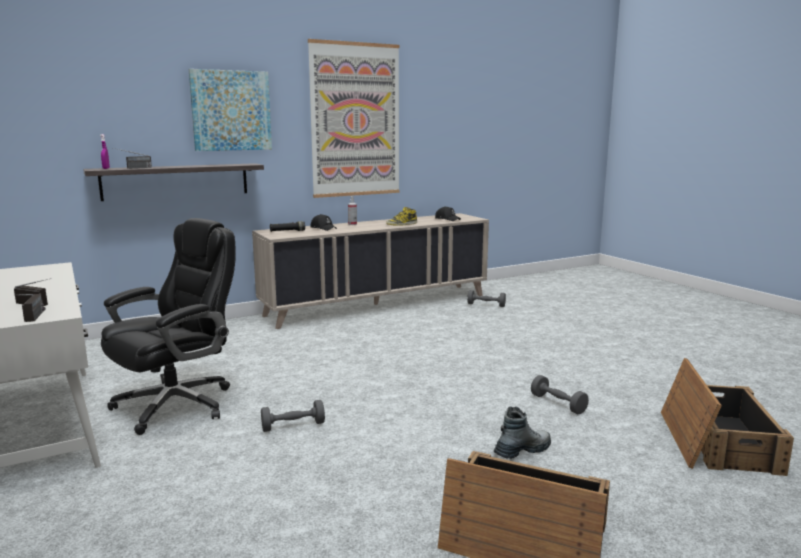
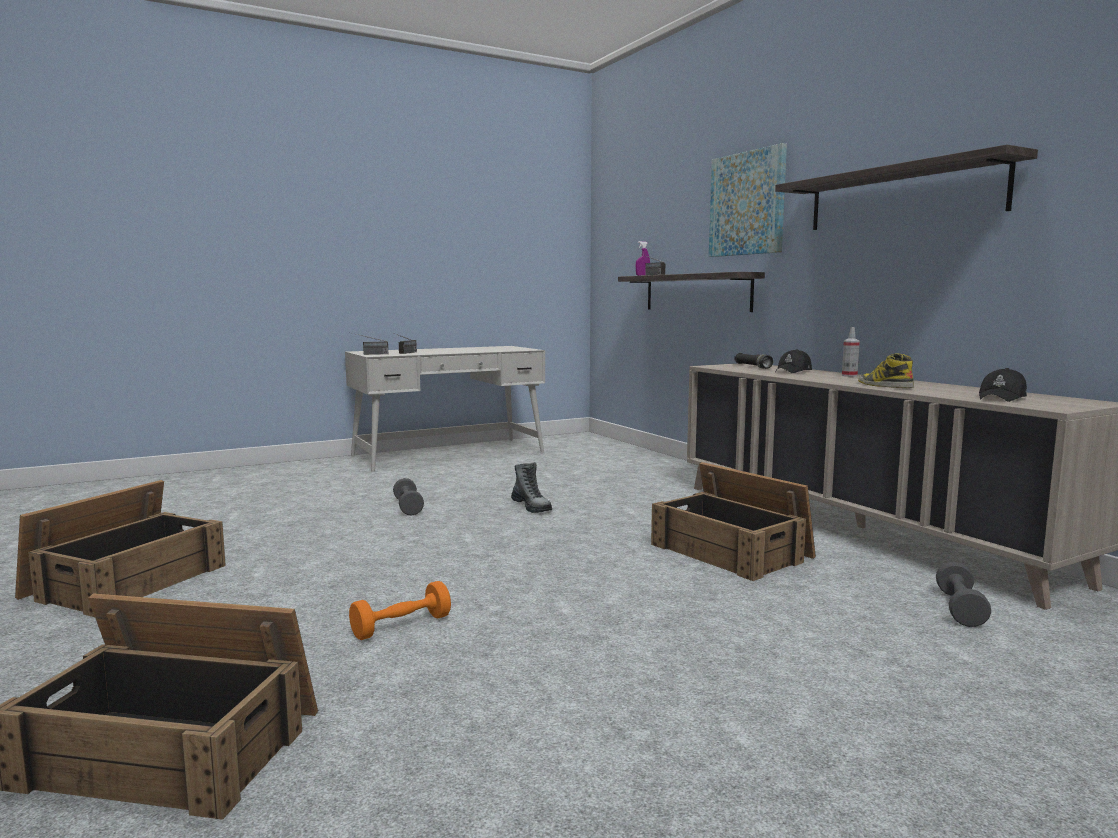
camera: 90 degrees right, 5 degrees down
(177, 404) = (472, 476): black office chair -> none
(355, 120) = (901, 196): picture -> shelf
(416, 330) = (732, 551): none -> crate
(522, 451) = (280, 592): boot -> boot (531, 507)
(558, 404) = (401, 626): grey dumbbell -> orange dumbbell

